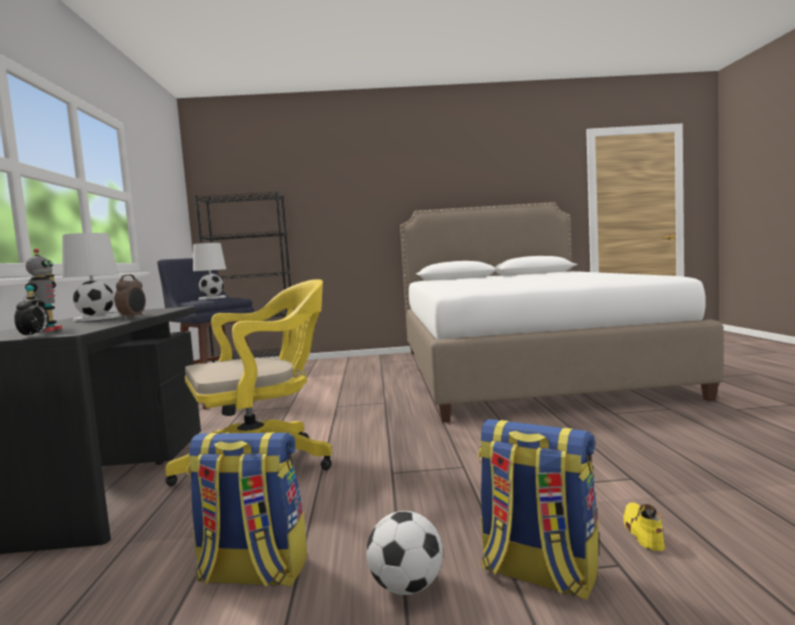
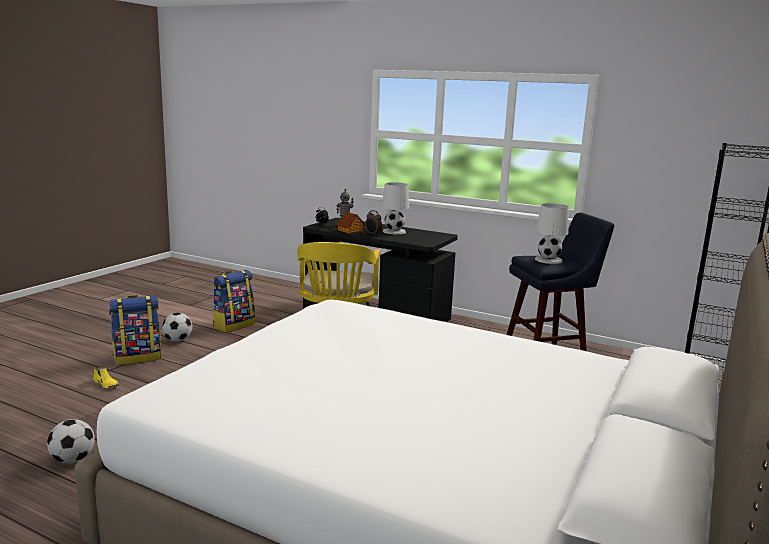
camera: 120 degrees right, 10 degrees up
(105, 323) = (350, 230): none -> toy house
(724, 451) = (73, 460): none -> football

